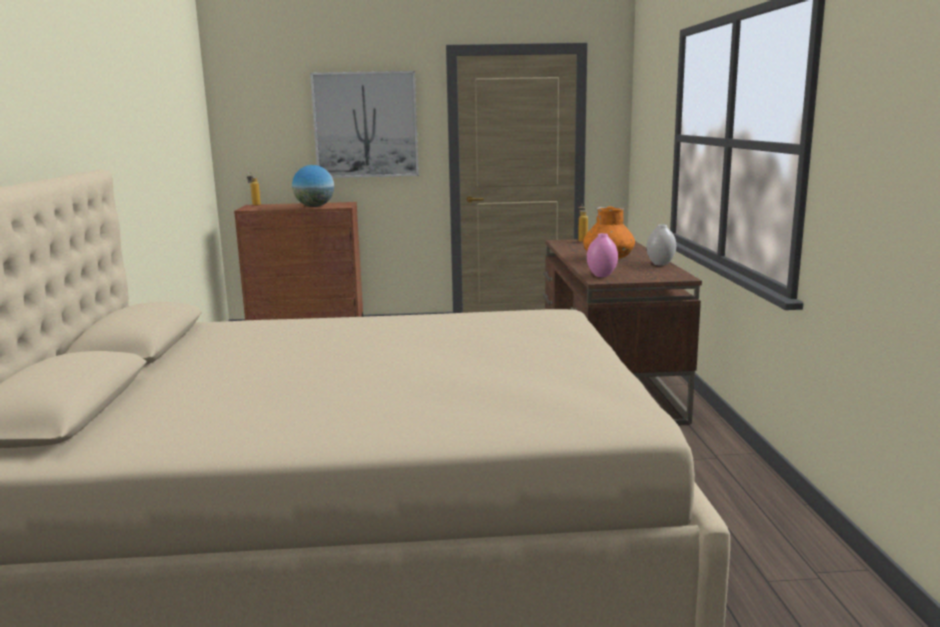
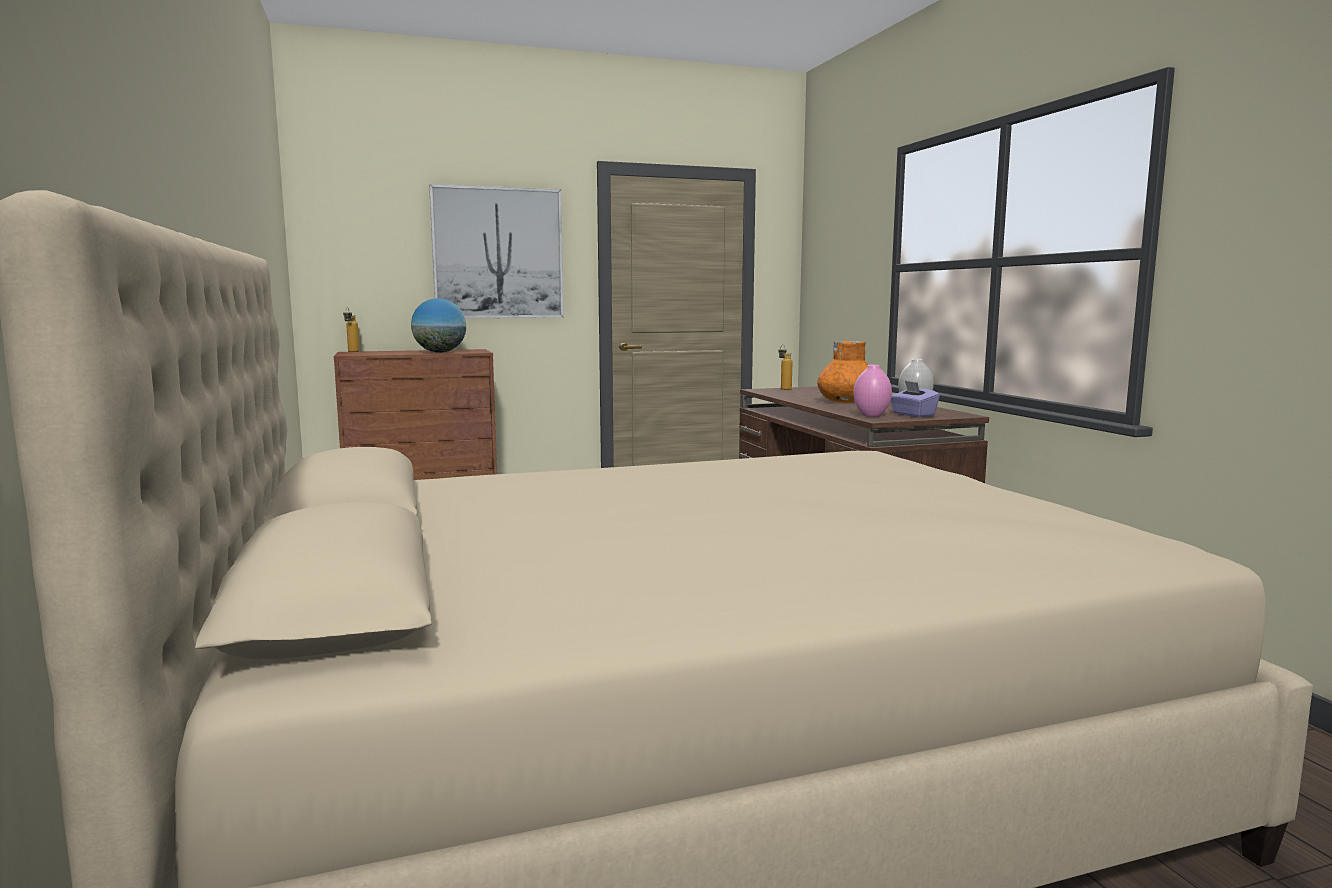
camera: 15 degrees left, 5 degrees down
(638, 276) = (912, 415): none -> purple tissue box

